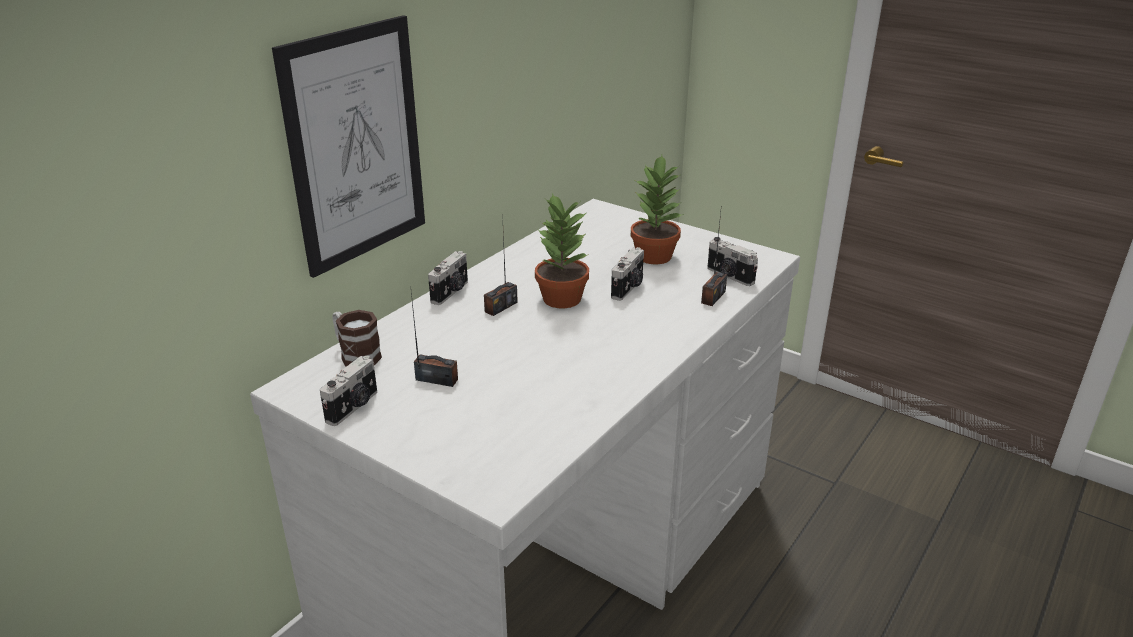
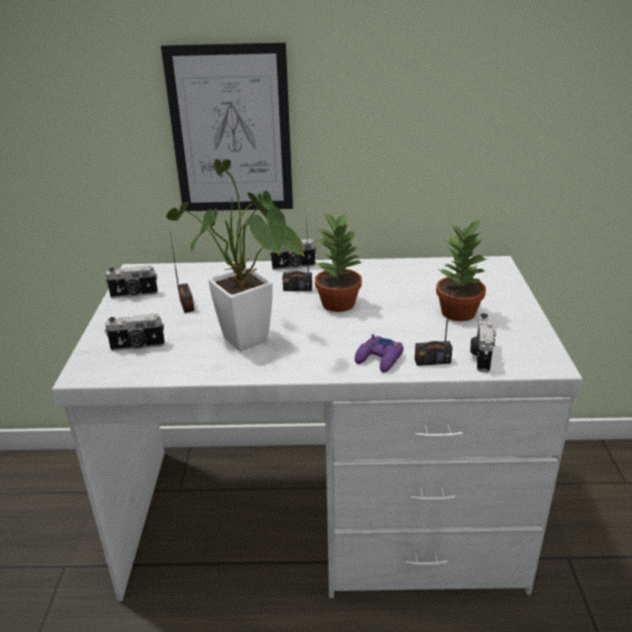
camera: 55 degrees right, 0 degrees up
(356, 354) = (187, 272): mug -> none
(576, 370) = (250, 345): none -> potted plant
(628, 288) = (391, 321): camera -> camera (137, 346)
(682, 317) = (379, 359): none -> purple game controller

